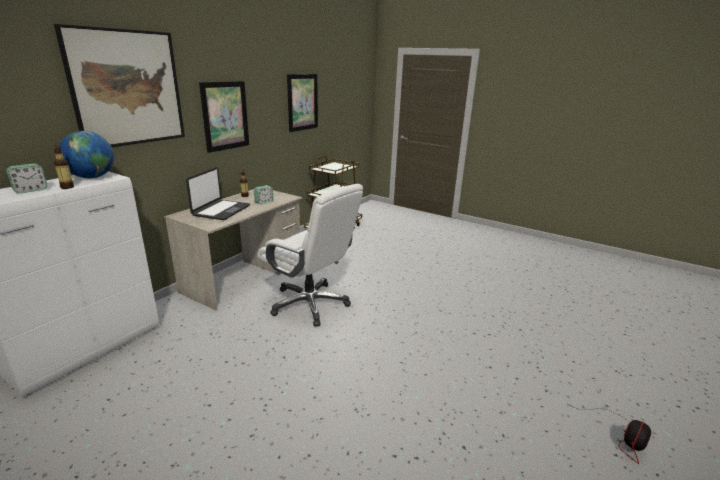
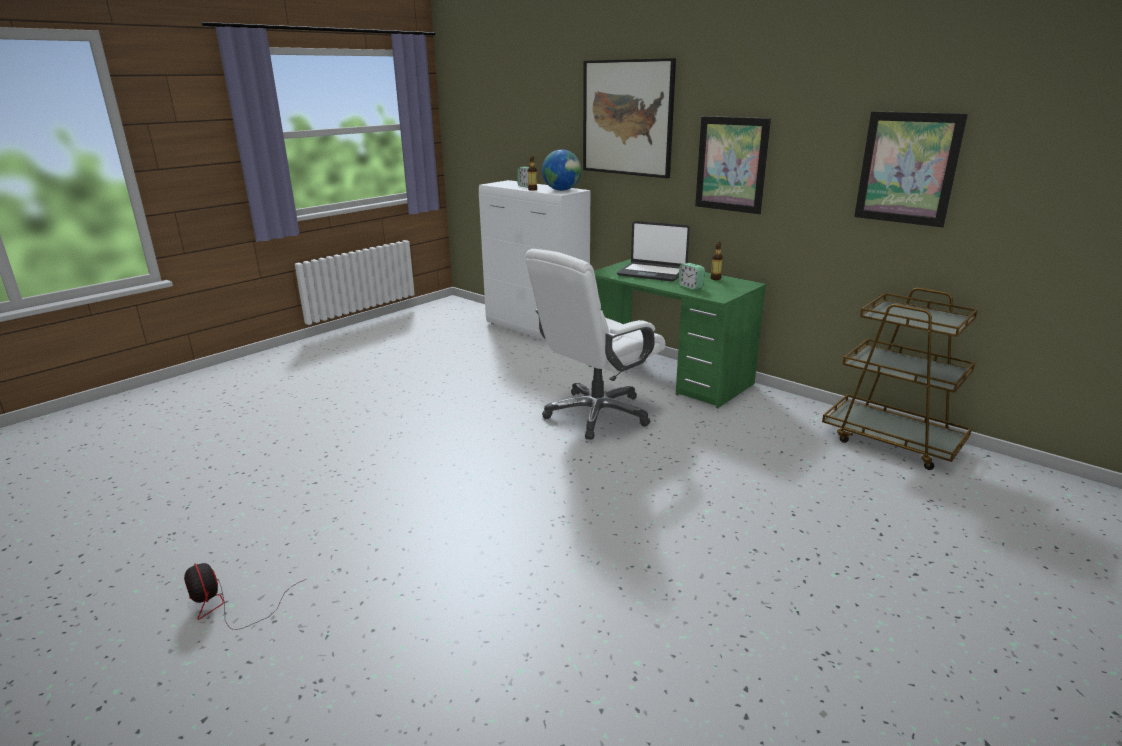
camera: 100 degrees right, 0 degrees up
(244, 277) = (668, 375): beige desk -> green desk

